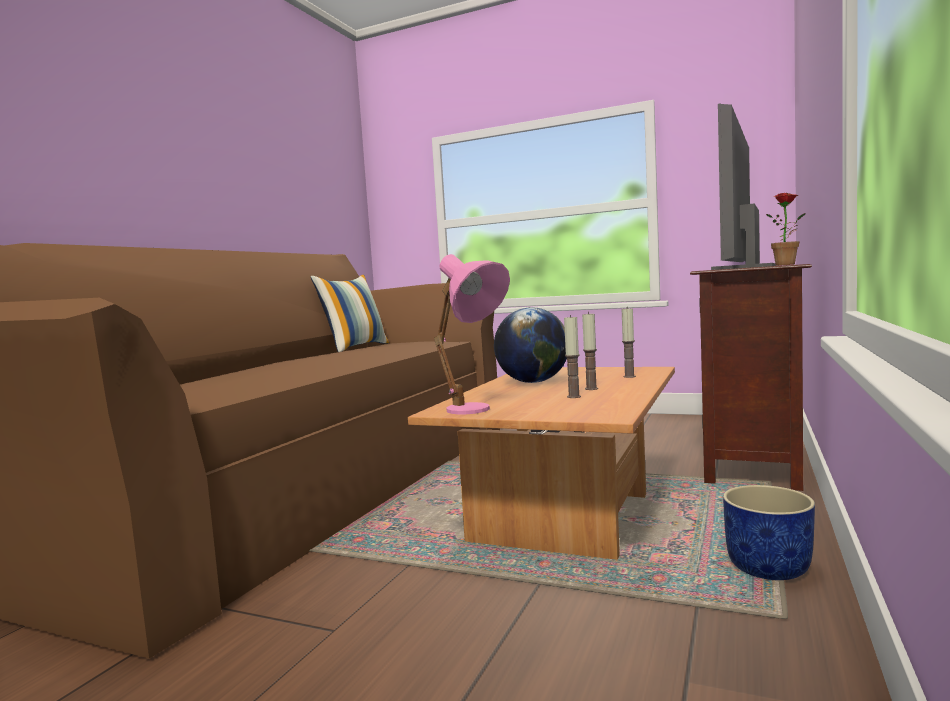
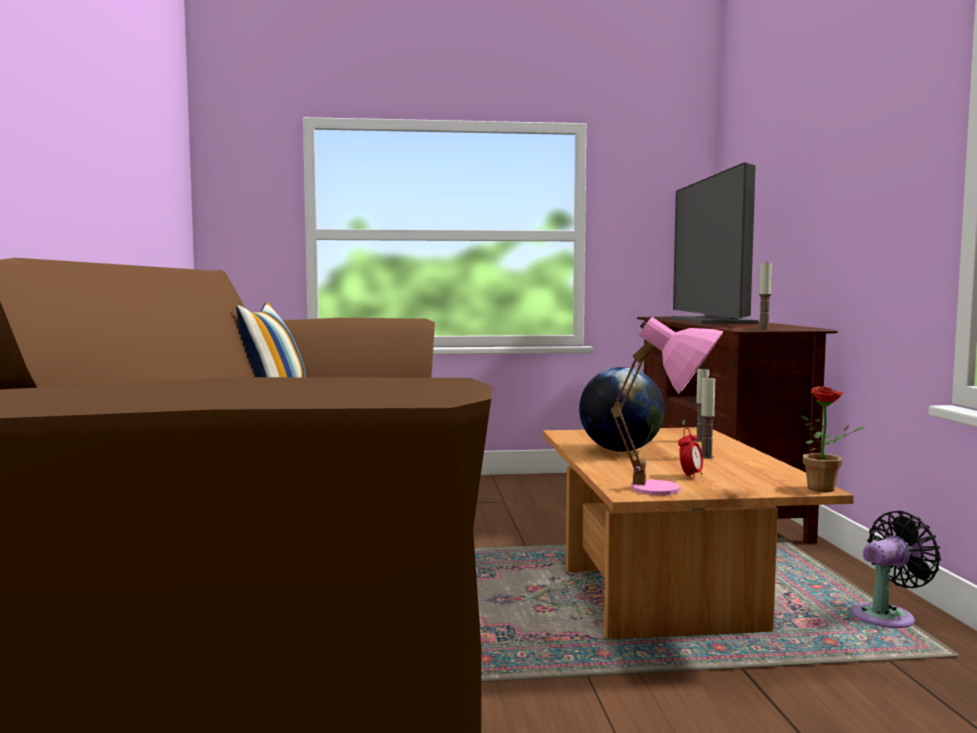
camera: 30 degrees left, 0 degrees up
(527, 402) = (690, 476): none -> alarm clock
(574, 396) = (717, 467): candle -> candle (763, 329)
(767, 567) = (887, 616): blue planter -> black fan
(789, 264) = (798, 326): potted plant -> potted plant (827, 489)

